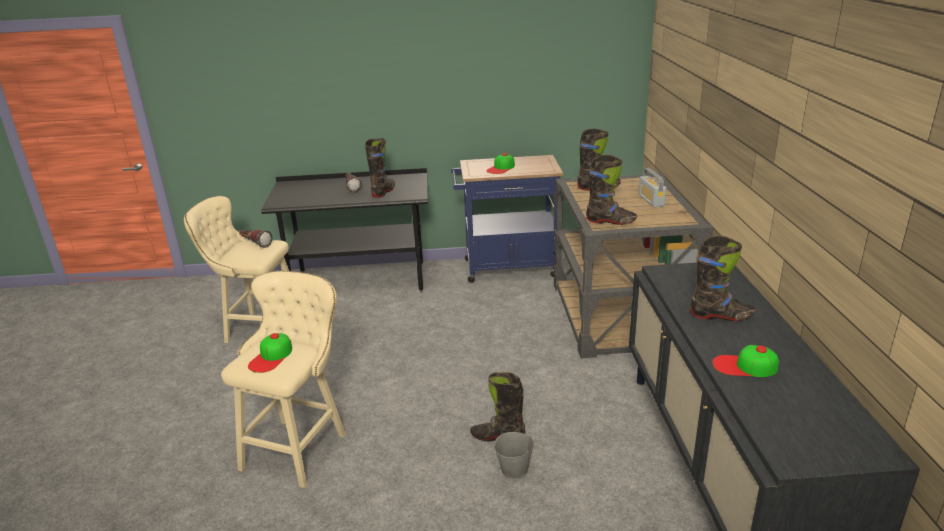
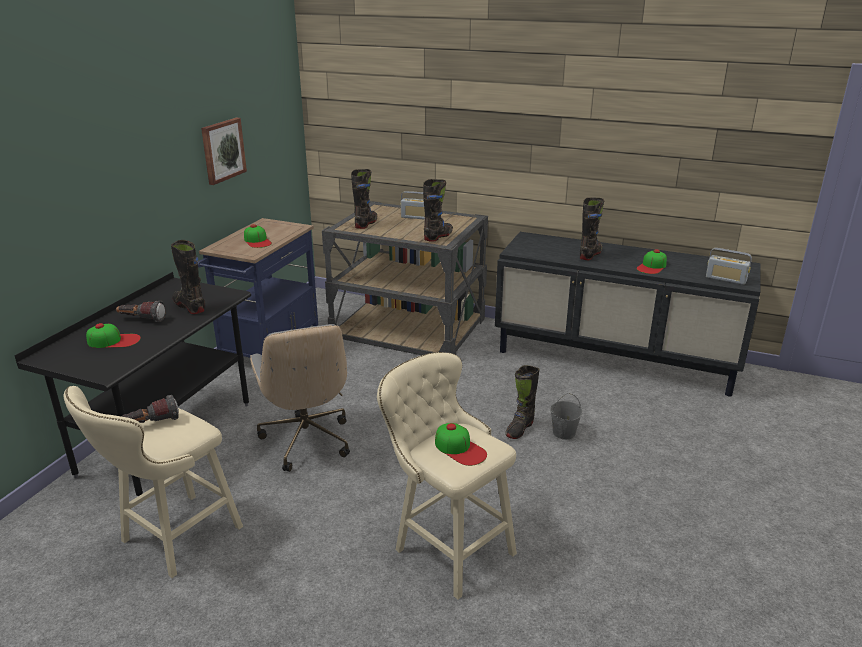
camera: 65 degrees left, 0 degrees up
(318, 191) = (114, 340): none -> cap
(390, 334) = (307, 444): none -> grey office chair
(510, 82) = (222, 150): none -> picture
(786, 438) = (726, 279): none -> radio

